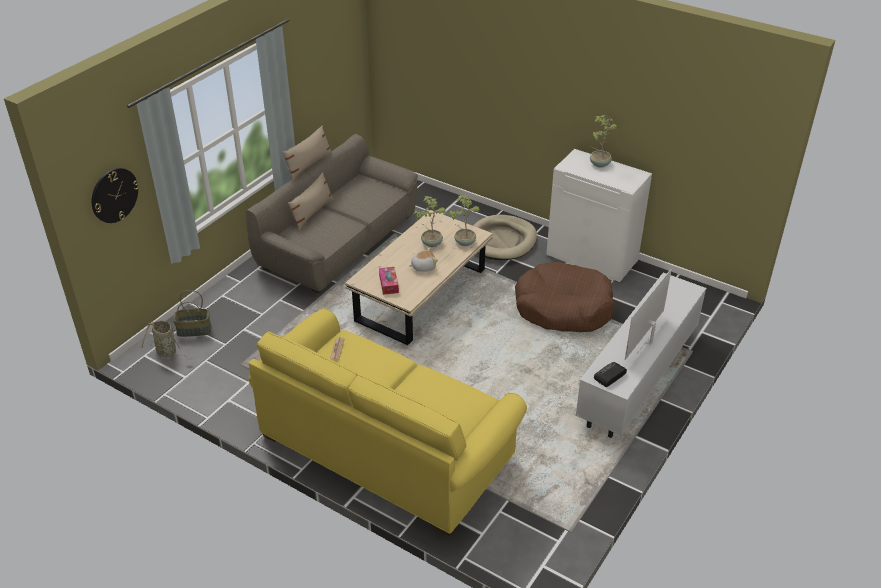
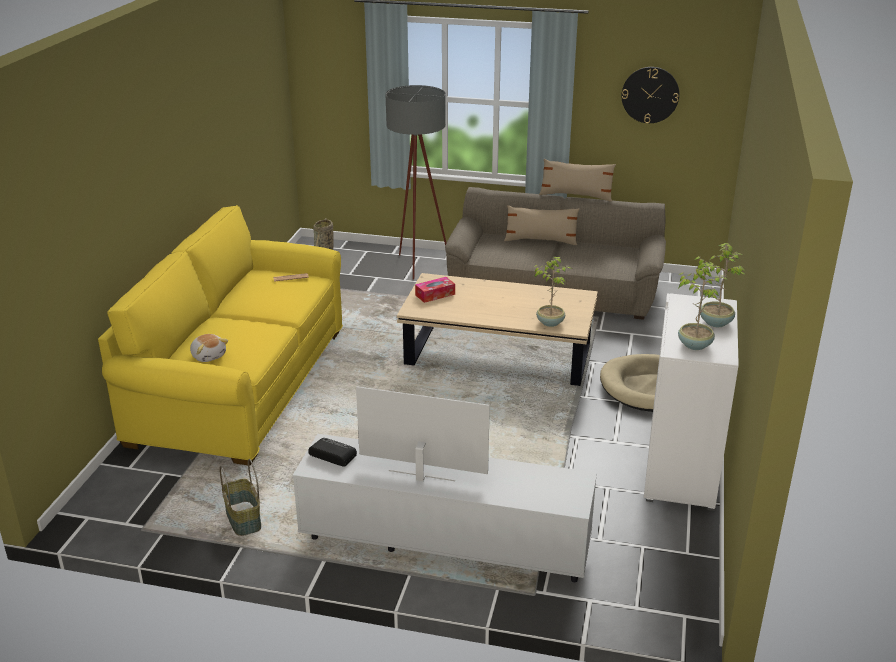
camera: 70 degrees right, 10 degrees down
(114, 195) = (335, 82): wall clock -> wall clock (650, 95)
(194, 330) = (360, 257): basket -> basket (242, 519)
(245, 300) = (418, 268): none -> grey floor lamp
(423, 266) = (482, 307): plush toy -> plush toy (209, 356)
(431, 243) = (530, 303): potted plant -> potted plant (695, 344)
(563, 308) = (549, 459): brown dog bed -> none

